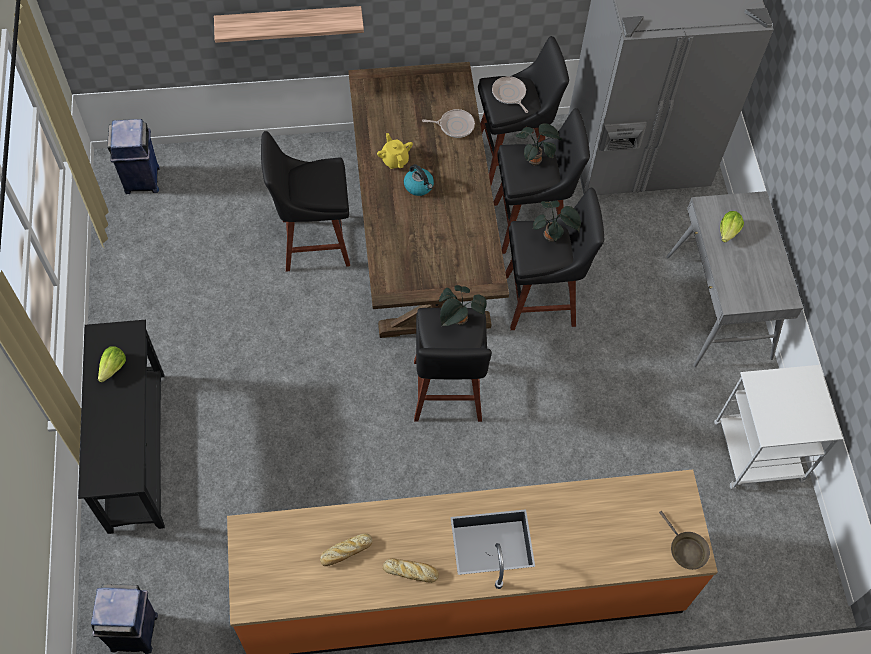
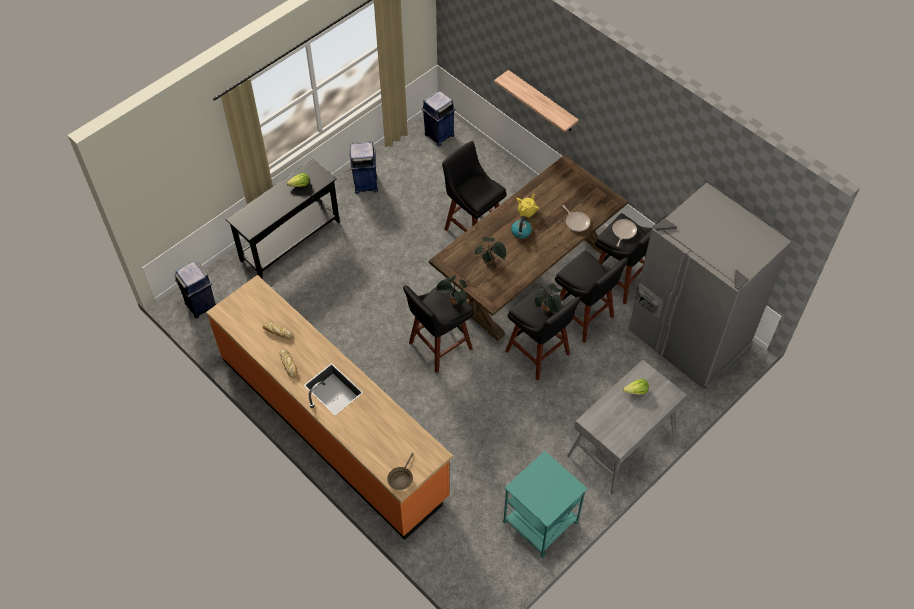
camera: 55 degrees right, 5 degrees down
(134, 306) = (365, 184): none -> blue trash can
(536, 160) = (591, 271): potted plant -> potted plant (489, 262)
(758, 453) = (540, 523): white cart -> turquoise cart

